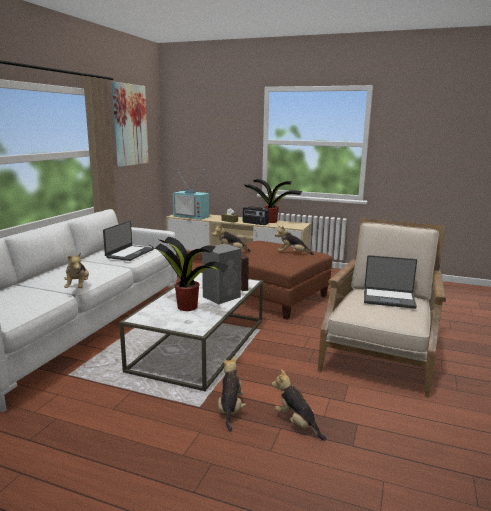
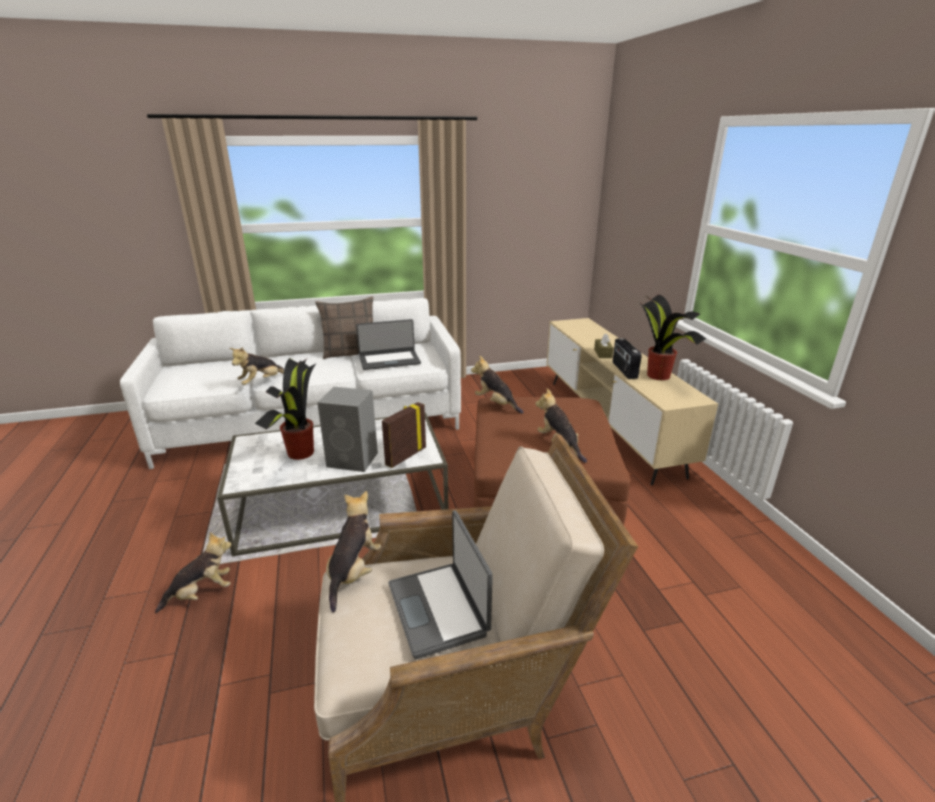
camera: 55 degrees right, 10 degrees up
(88, 258) = (351, 352): none -> pillow
(130, 125) = (523, 183): picture -> none
(192, 216) = (580, 330): television -> none
(297, 423) = (191, 664): plush toy -> plush toy (353, 572)

